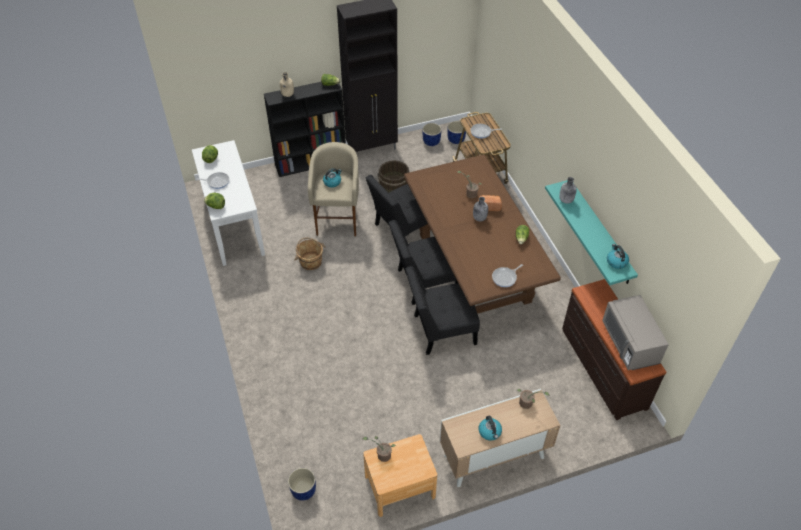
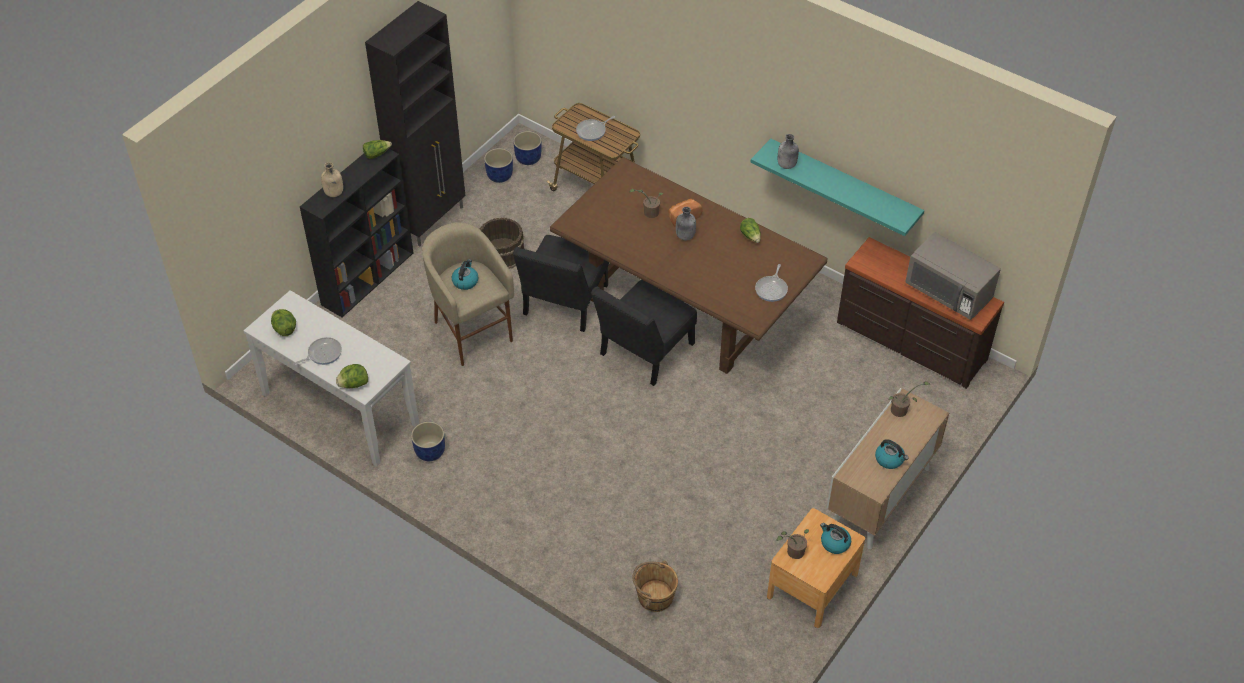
camera: 35 degrees left, 0 degrees up
(303, 490) = (715, 652): blue planter -> blue planter (430, 451)
(310, 261) = (485, 401): brown bucket -> brown bucket (654, 596)
(440, 330) = (710, 397): black chair -> none
(616, 261) = (893, 207): kettle -> kettle (834, 543)

